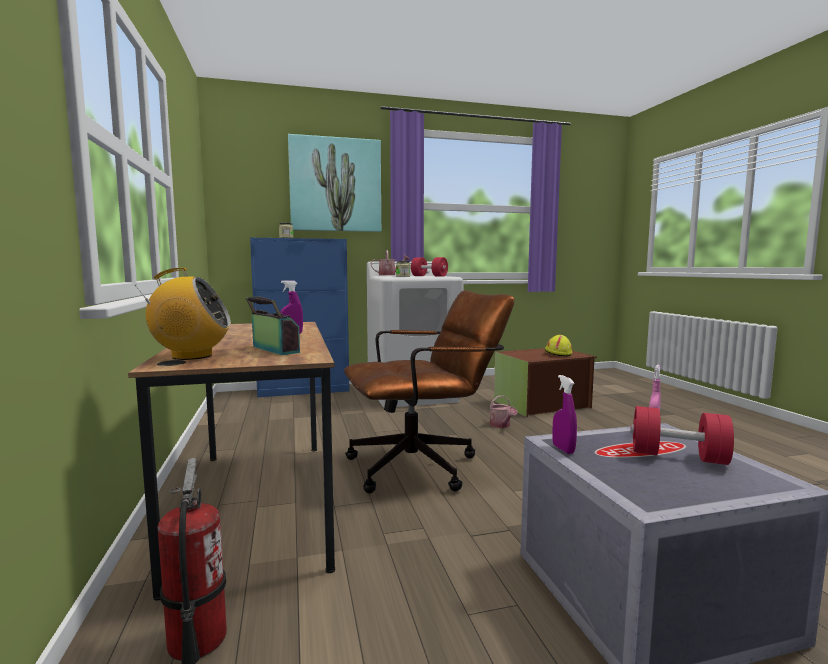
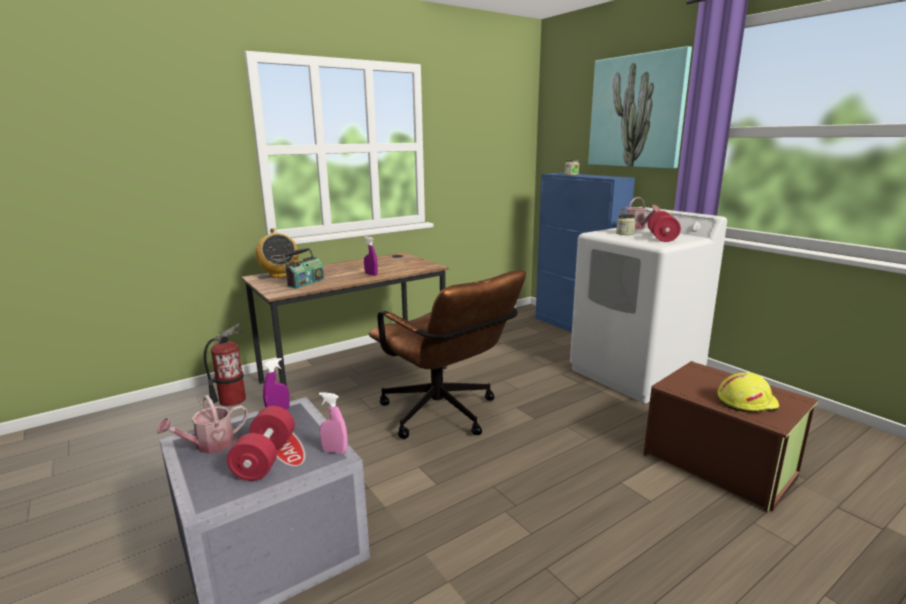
camera: 70 degrees right, 10 degrees up
(501, 425) = (589, 441): watering can -> watering can (209, 445)

